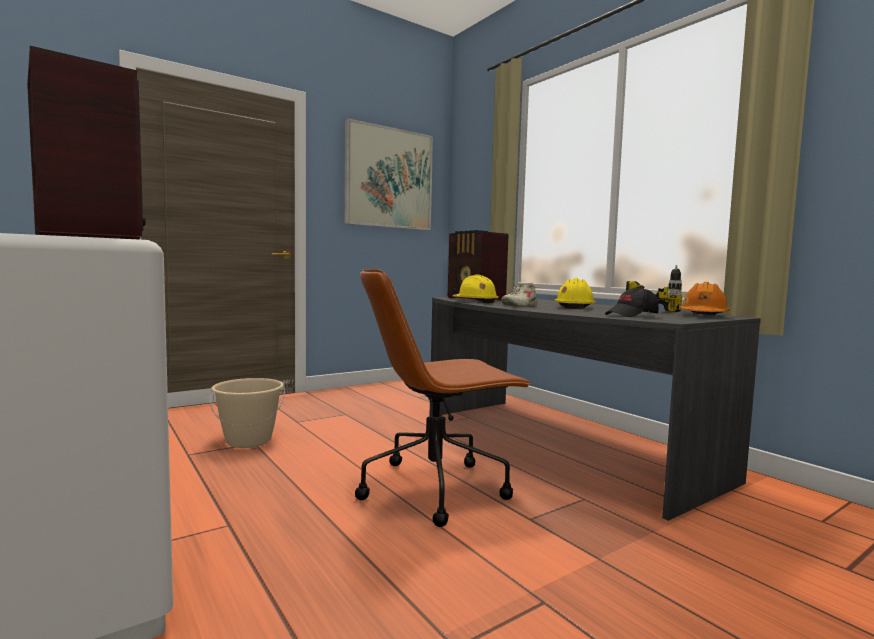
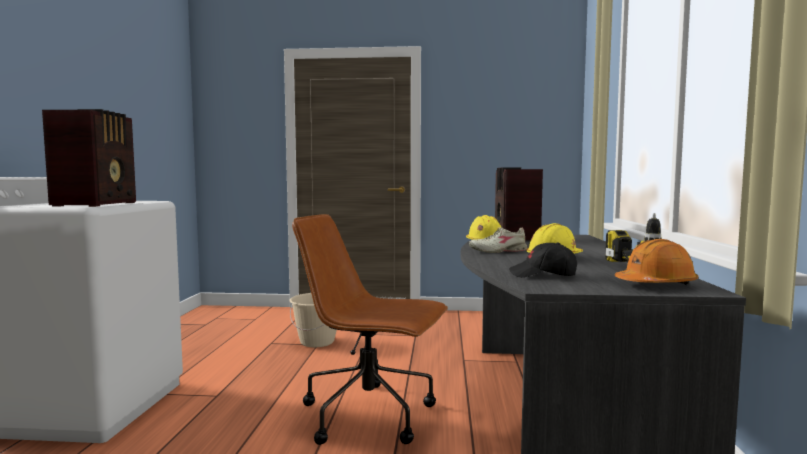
camera: 40 degrees right, 0 degrees up
(389, 178) = (506, 110): picture -> none

